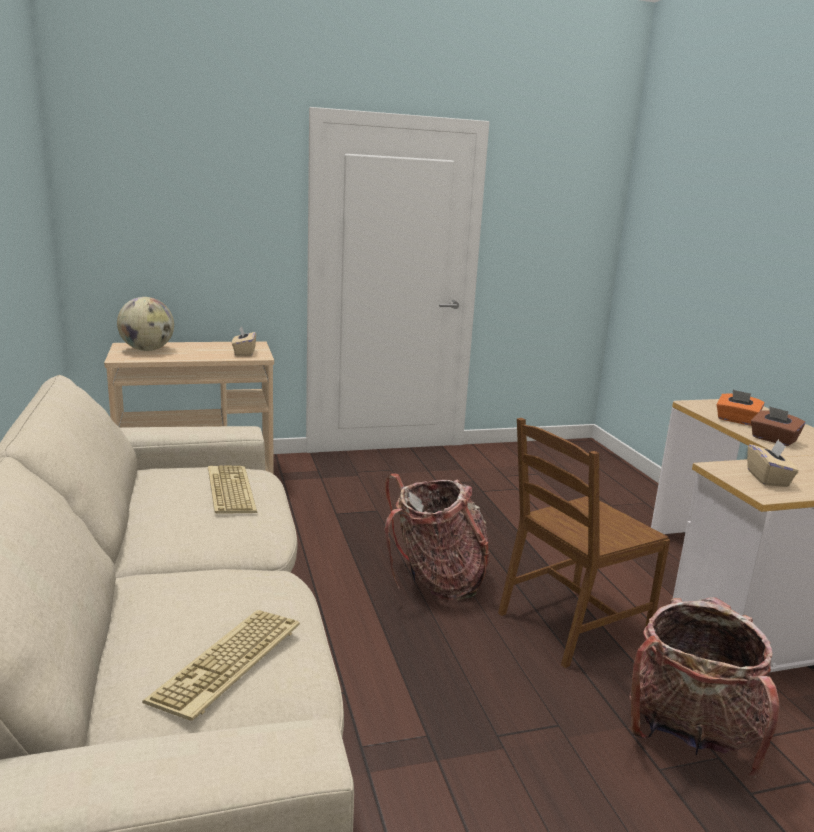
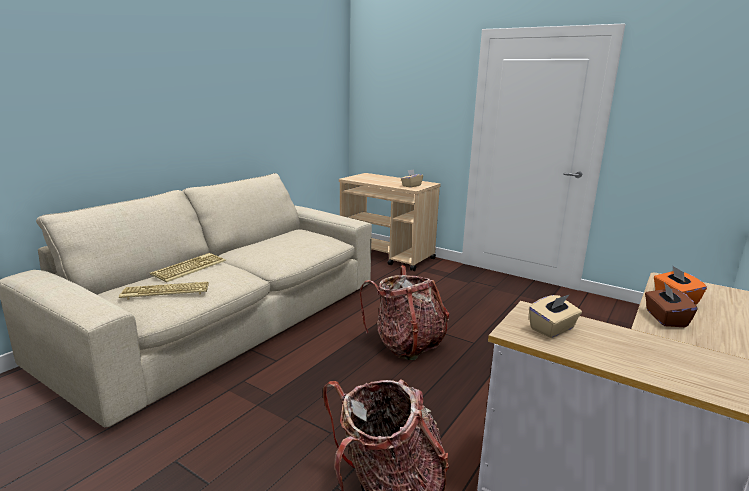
camera: 50 degrees right, 0 degrees up
(147, 350) = (370, 177): globe -> none
(229, 490) = (304, 244): keyboard -> keyboard (189, 267)
(571, 623) = (440, 403): brown chair -> none

